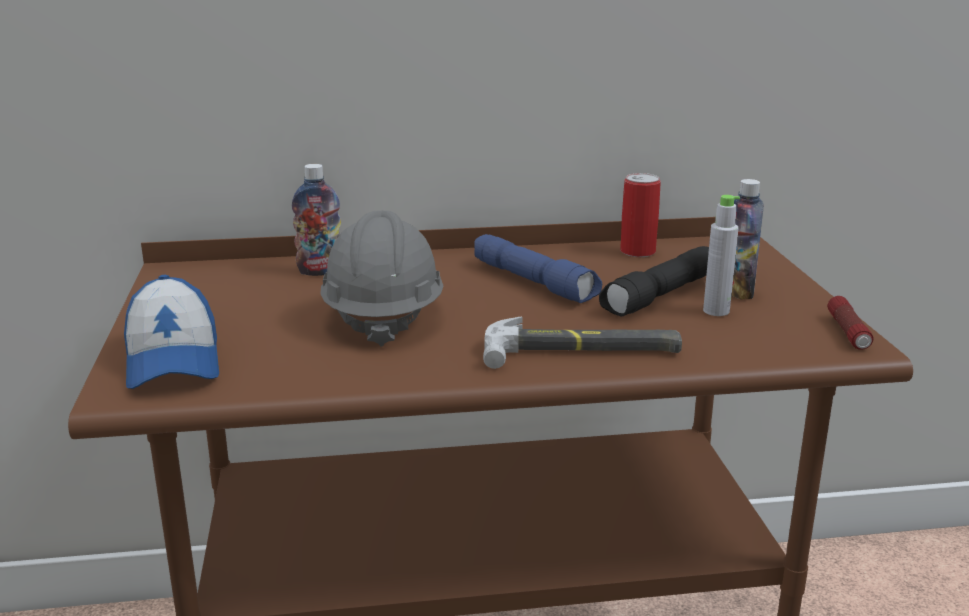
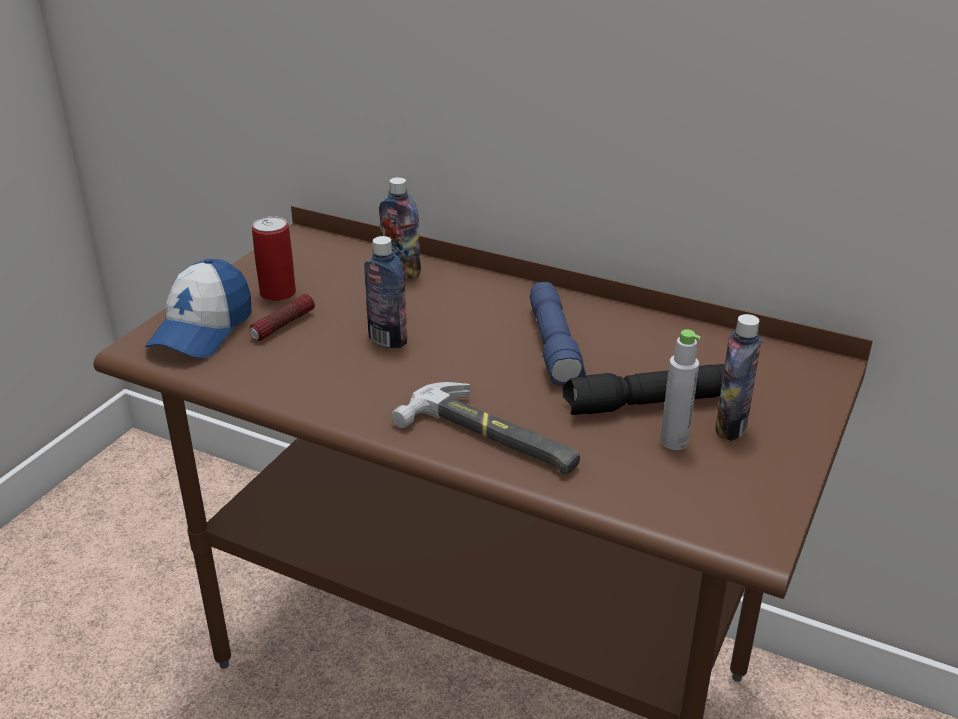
camera: 35 degrees right, 10 degrees up
(383, 316) = (387, 340): grey hard hat -> bottle
(637, 251) = (702, 342): can -> can (278, 293)
(848, 332) = (770, 519): flashlight -> flashlight (283, 325)

